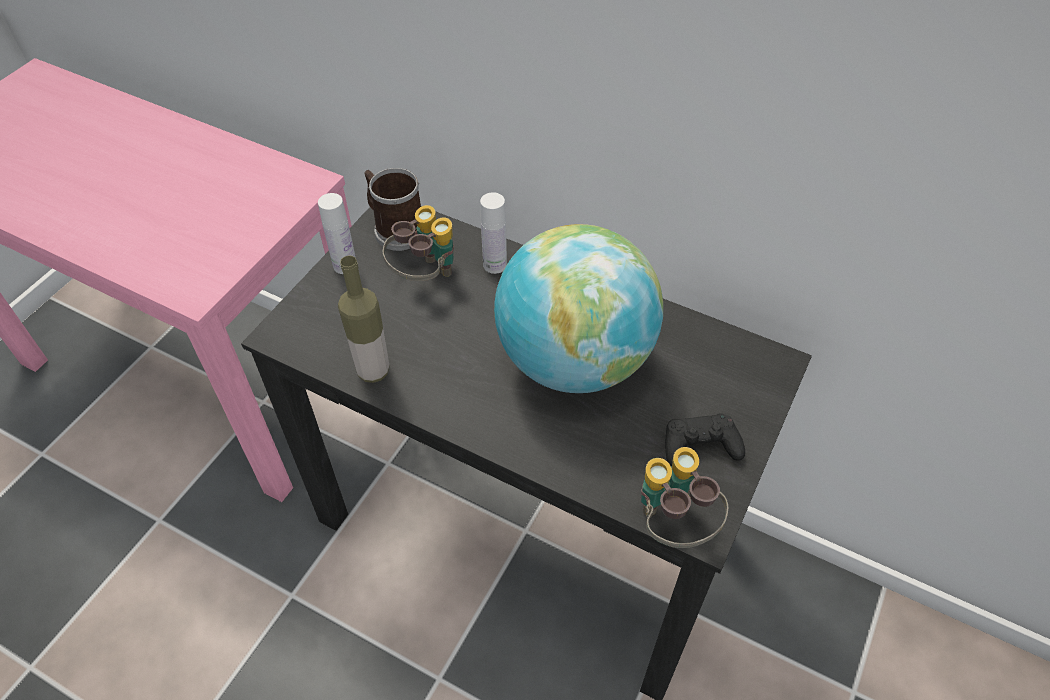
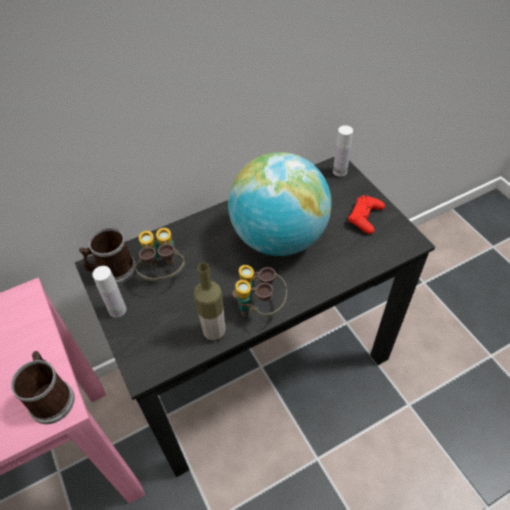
camera: 55 degrees left, 0 degrees up
(205, 278) = (52, 397): none -> mug
(495, 265) = (184, 238): white bottle -> white bottle (340, 171)
(673, 524) = (401, 250): binoculars -> binoculars (259, 307)
(700, 446) = (365, 217): black game controller -> red game controller

